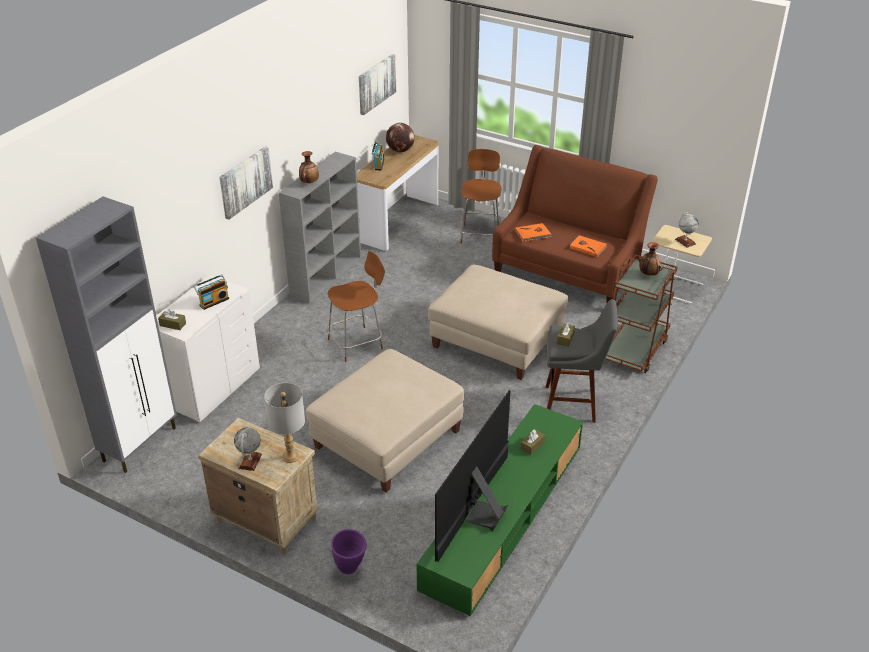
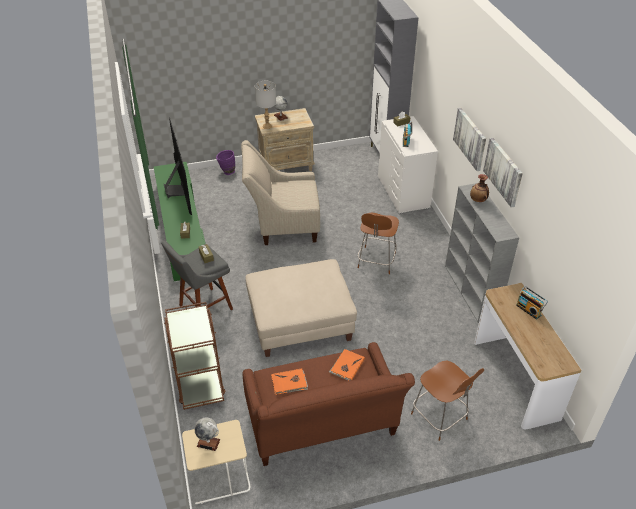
camera: 135 degrees right, 5 degrees up
(376, 83) = (575, 264): picture -> picture (503, 171)
(388, 439) = (282, 225): beige ottoman -> beige armchair
(400, 150) = (545, 340): globe -> none
(648, 274) = (190, 333): vase -> none

